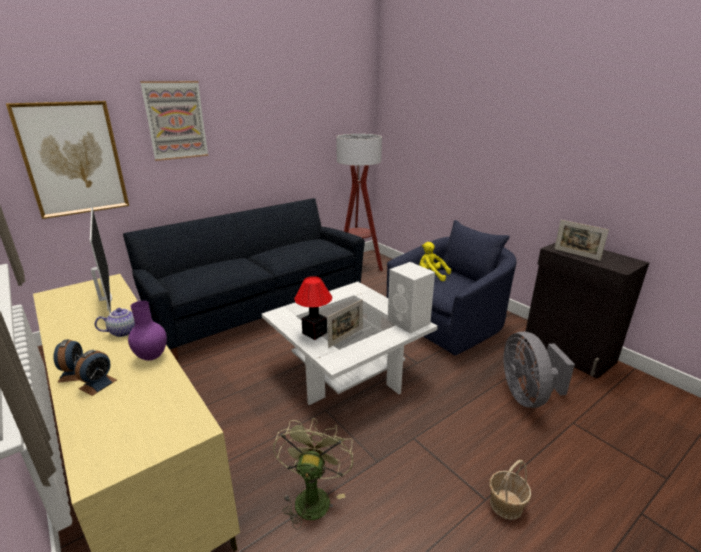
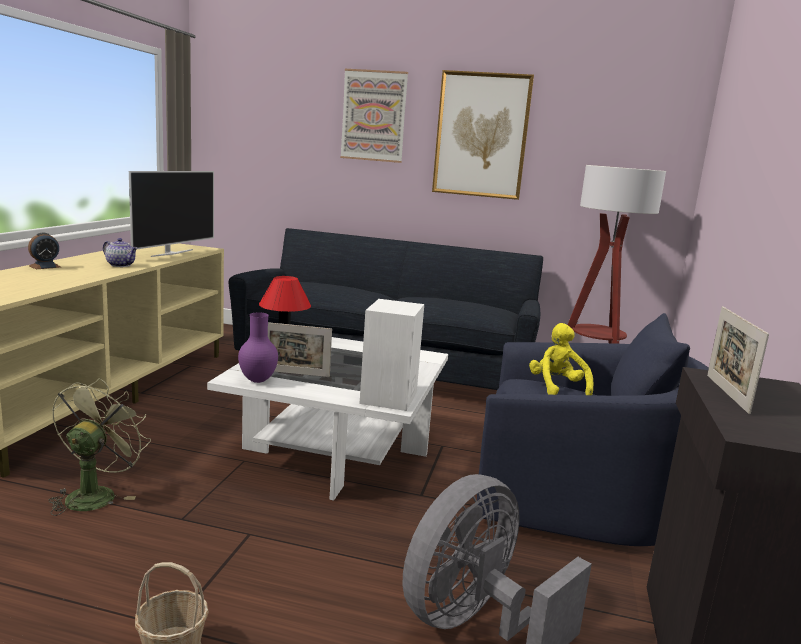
camera: 50 degrees right, 10 degrees down
(73, 159) = (268, 142): picture -> picture (481, 135)
(98, 384) = (33, 273): alarm clock -> none
(152, 357) = (88, 277): purple vase -> purple vase (258, 380)
(312, 496) = (95, 494): green fan -> green fan turned 45 degrees counterclockwise

